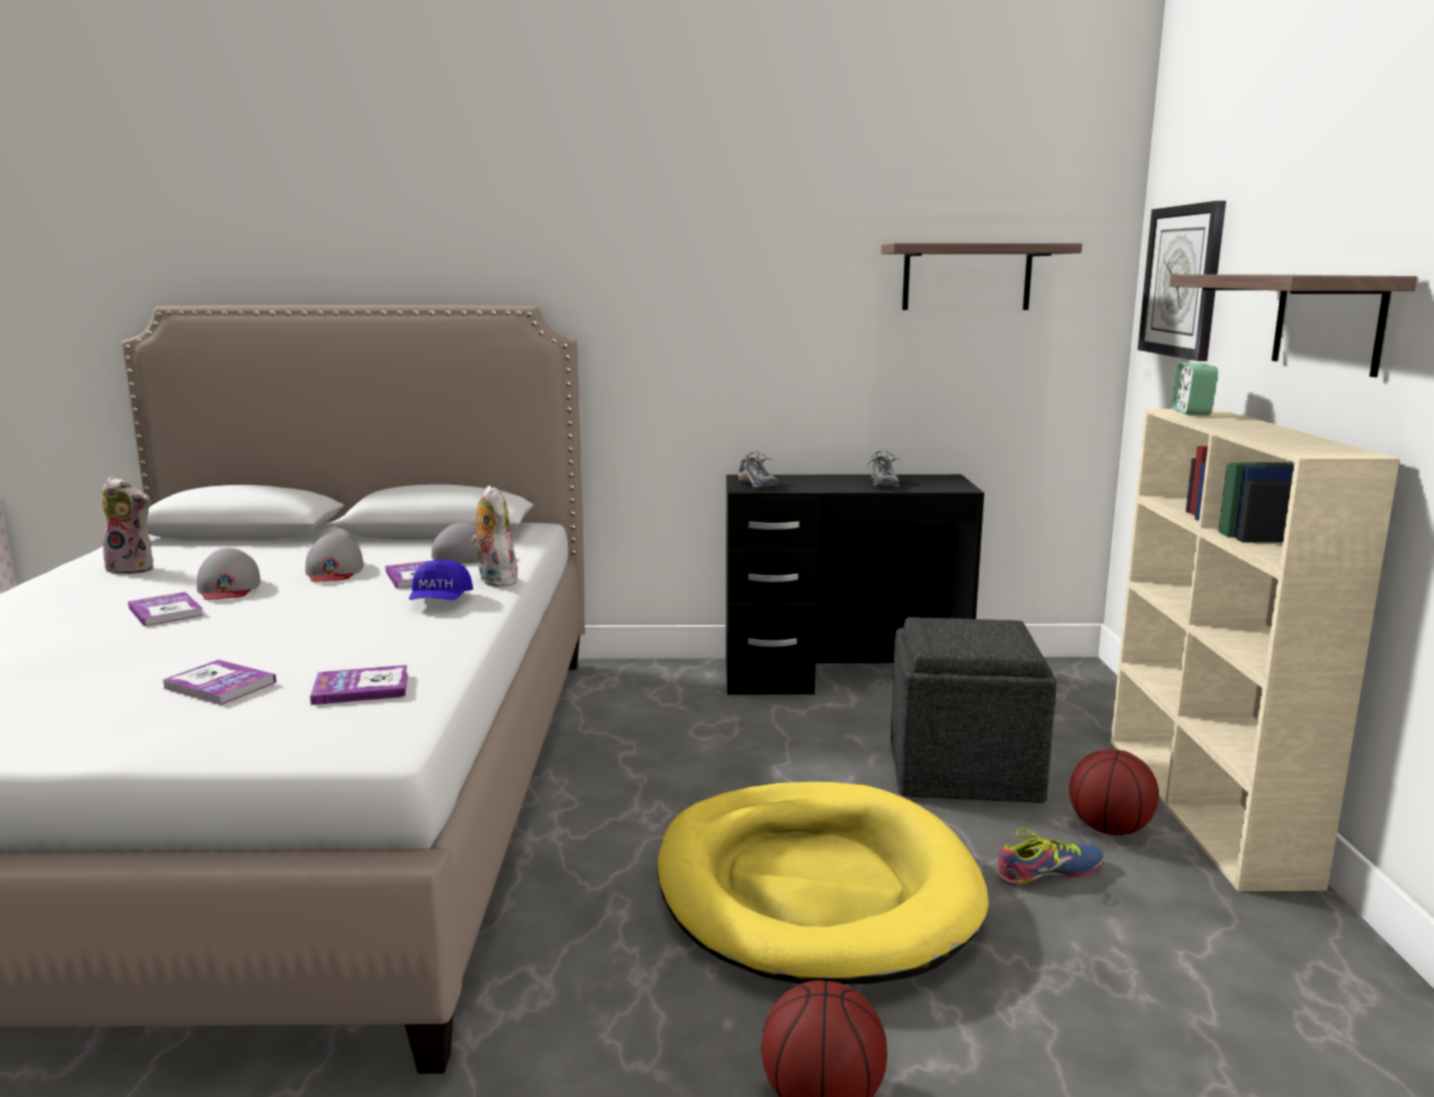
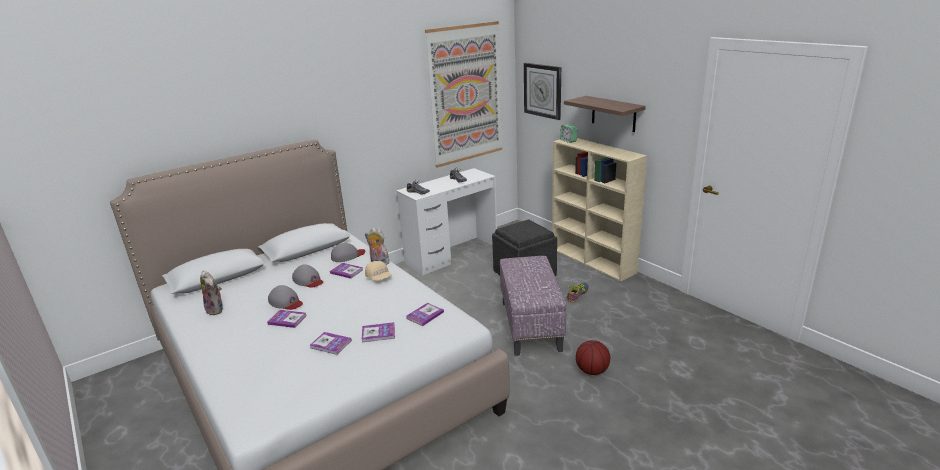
camera: 35 degrees left, 10 degrees up
(116, 670) = (330, 344): none -> book
(134, 568) = (216, 310): plush toy -> plush toy turned 75 degrees clockwise
(440, 601) = (379, 277): blue cap -> beige cap
(815, 889) = (530, 325): yellow dog bed -> ottoman
(843, 678) = (452, 255): black desk -> white desk
(966, 277) = (466, 94): shelf -> picture
(1110, 829) = (578, 276): basketball -> none

